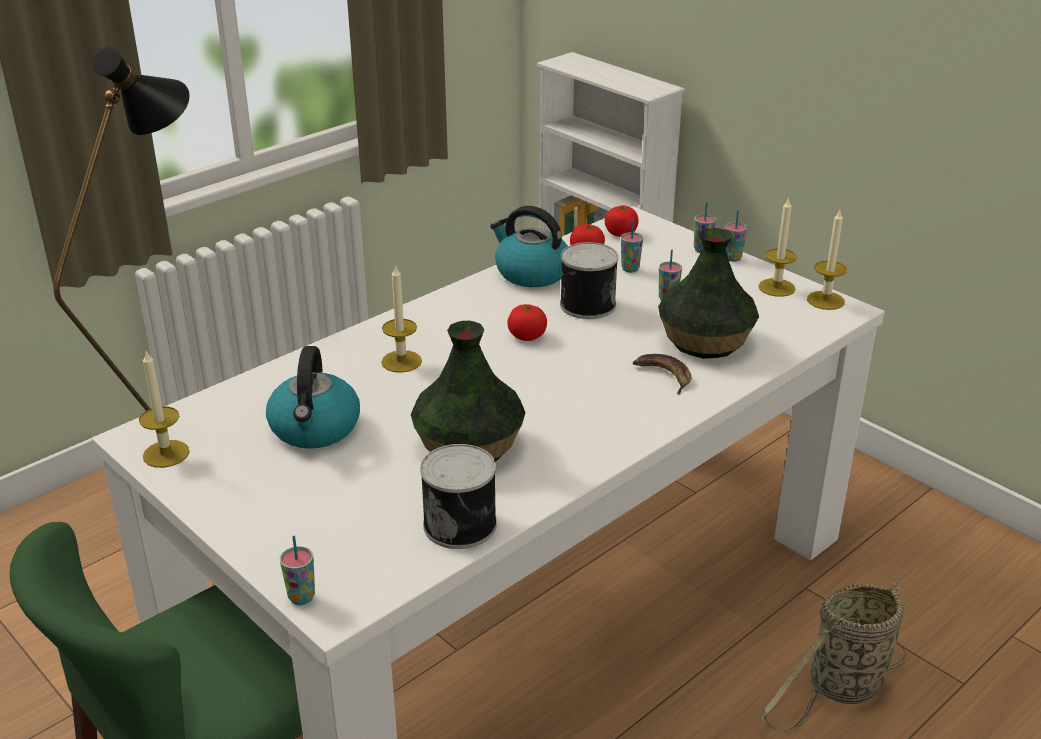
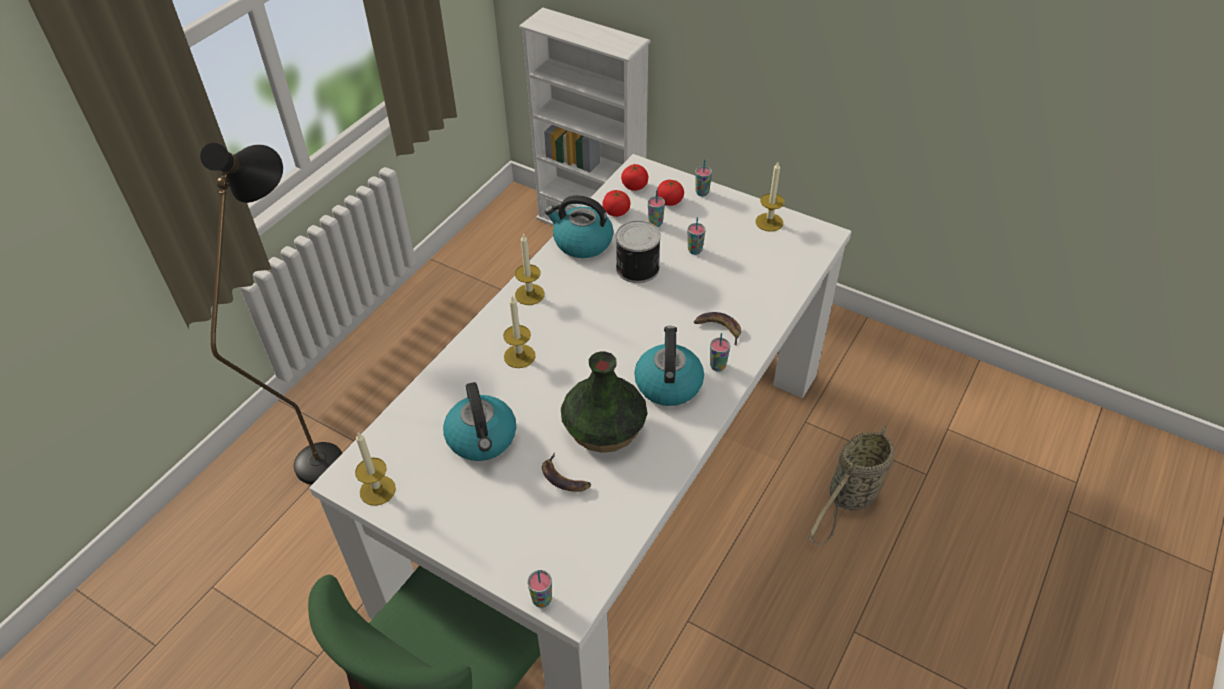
camera: 15 degrees left, 15 degrees up
(394, 483) = (564, 478): none -> banana
(461, 524) = (628, 504): can -> none
(527, 336) = (604, 310): tomato -> tomato (669, 201)
(572, 416) = (668, 383): none -> kettle
(704, 341) = (735, 288): vase -> none
(732, 258) = (727, 197): cup -> cup (717, 366)
(825, 300) = (808, 228): candle -> candle (529, 294)

